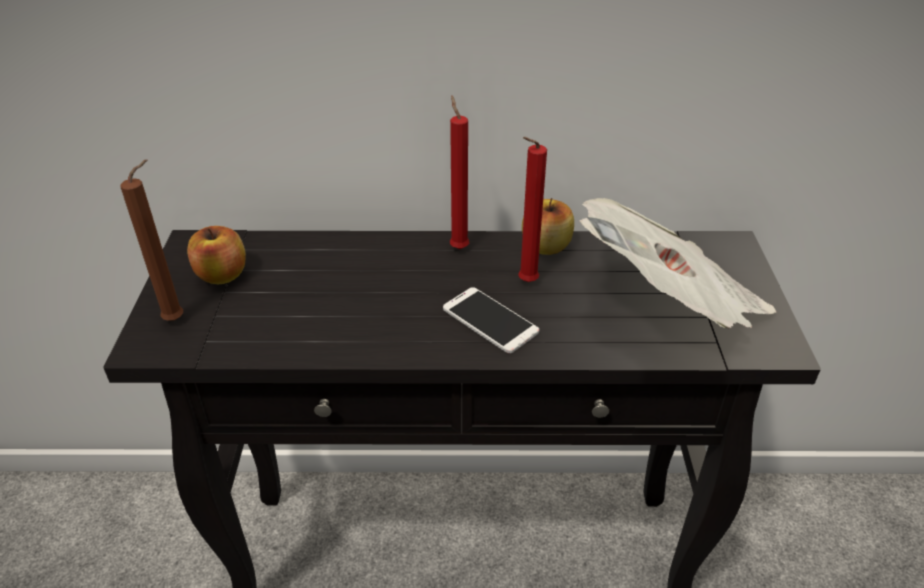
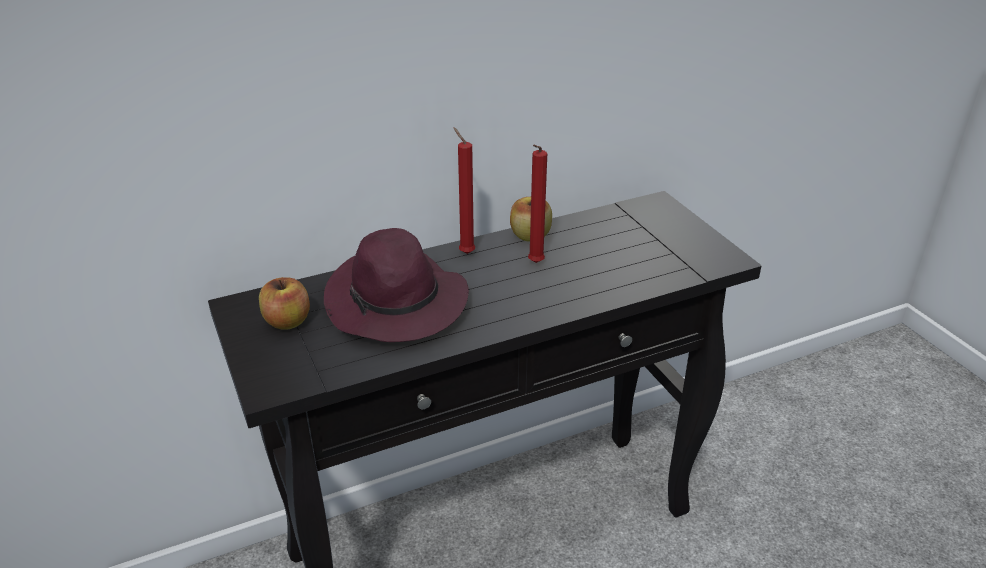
camera: 25 degrees left, 5 degrees down
(178, 319) = (279, 362): brown candle -> none
(342, 287) = (397, 303): none -> purple hat
(490, 320) = (528, 295): phone -> none
(670, 306) = (645, 252): newspaper -> none

